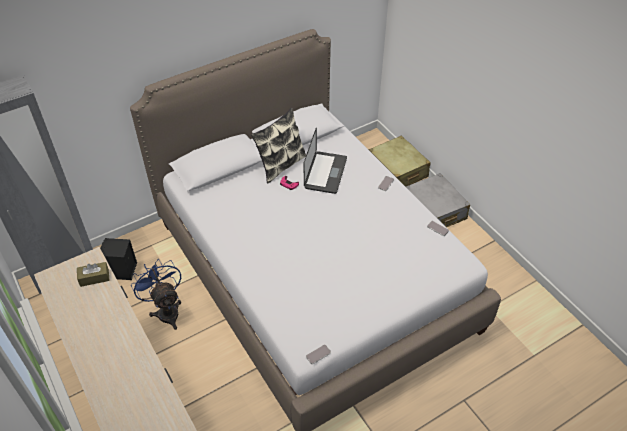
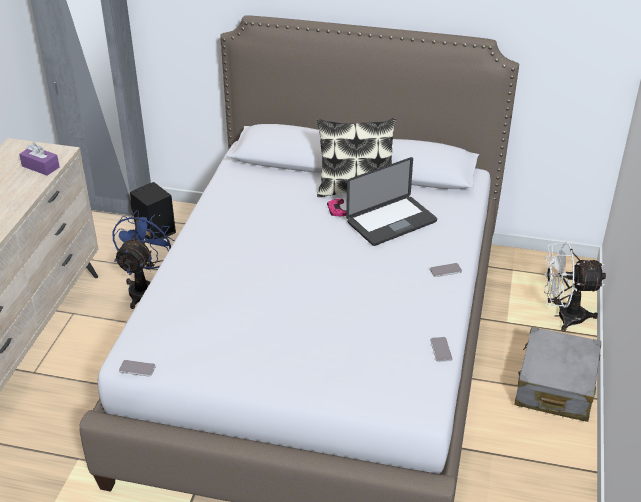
camera: 45 degrees right, 10 degrees down
(94, 278) = (40, 167): brown tissue box -> purple tissue box
(397, 171) = (563, 316): beige suitcase -> white fan

